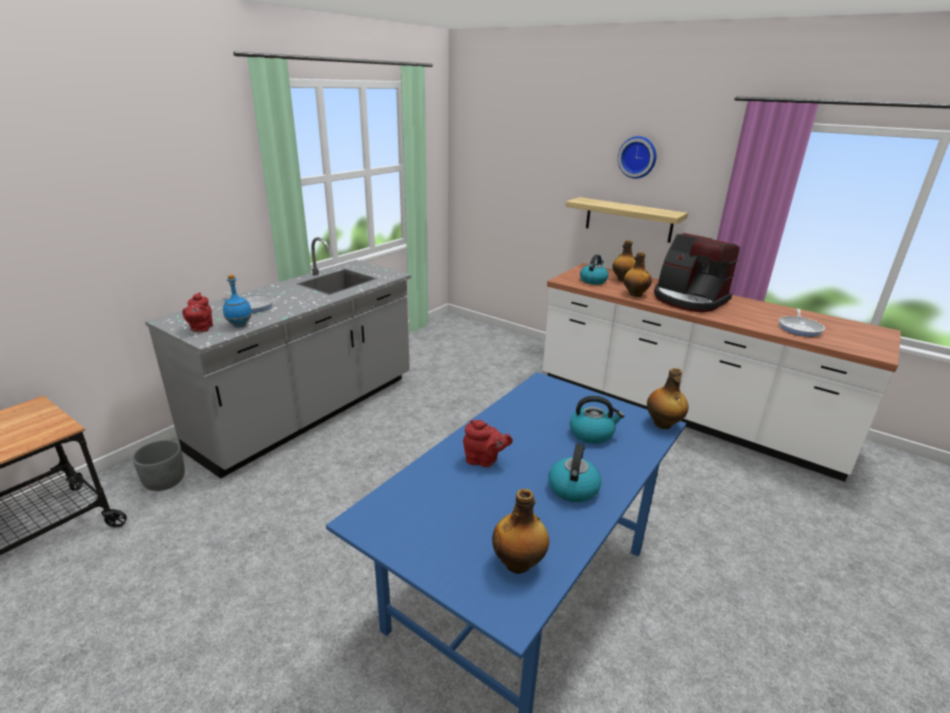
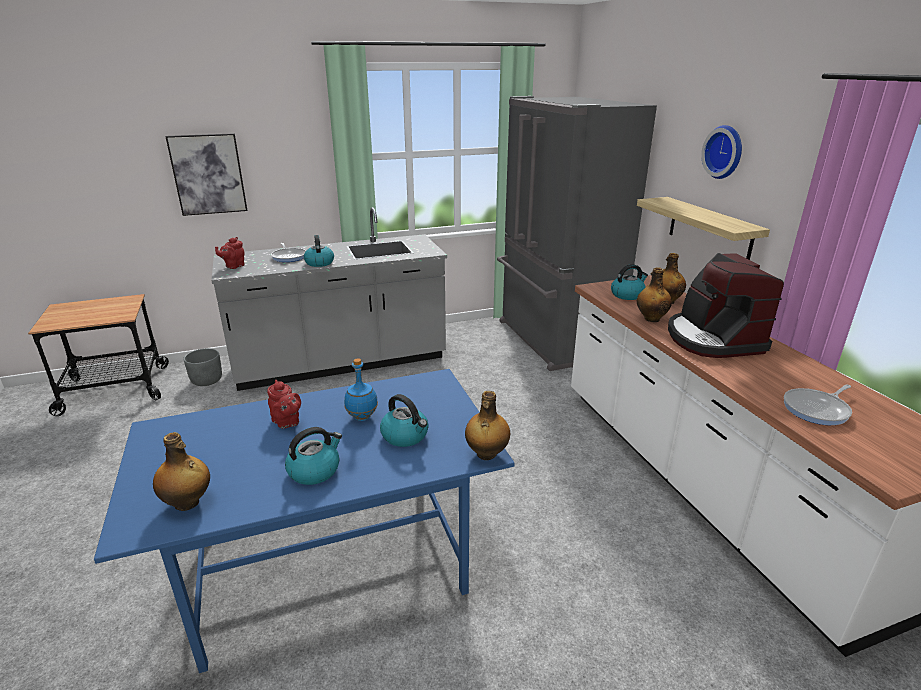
camera: 35 degrees right, 0 degrees up
(115, 220) = (208, 174): none -> picture
(240, 325) = (258, 269): blue bottle -> blue bottle (362, 417)
(298, 305) = (319, 263): none -> kettle
(476, 339) = (553, 340): none -> grey fridge

